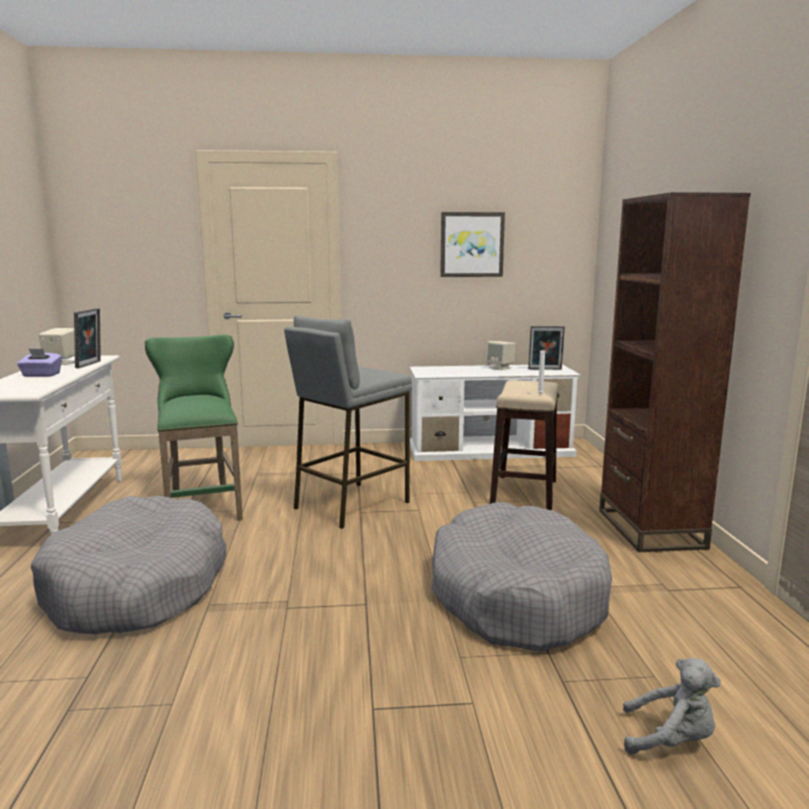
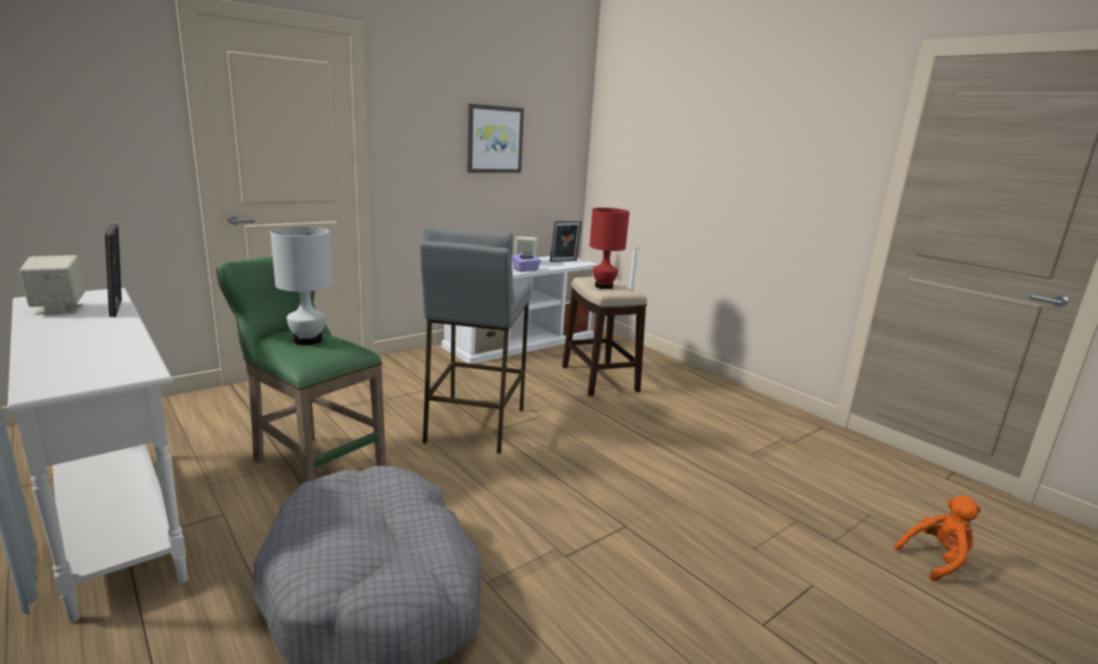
camera: 35 degrees left, 5 degrees up
(41, 375) = (79, 336): purple tissue box -> purple tissue box (525, 270)
(194, 400) = (307, 341): none -> white table lamp
(515, 596) = (717, 478): grey dog bed -> none
(520, 389) = (603, 286): none -> red table lamp
(650, 529) = (720, 393): brown bookcase -> none
(671, 740) = (936, 560): grey plush toy -> orange plush toy

